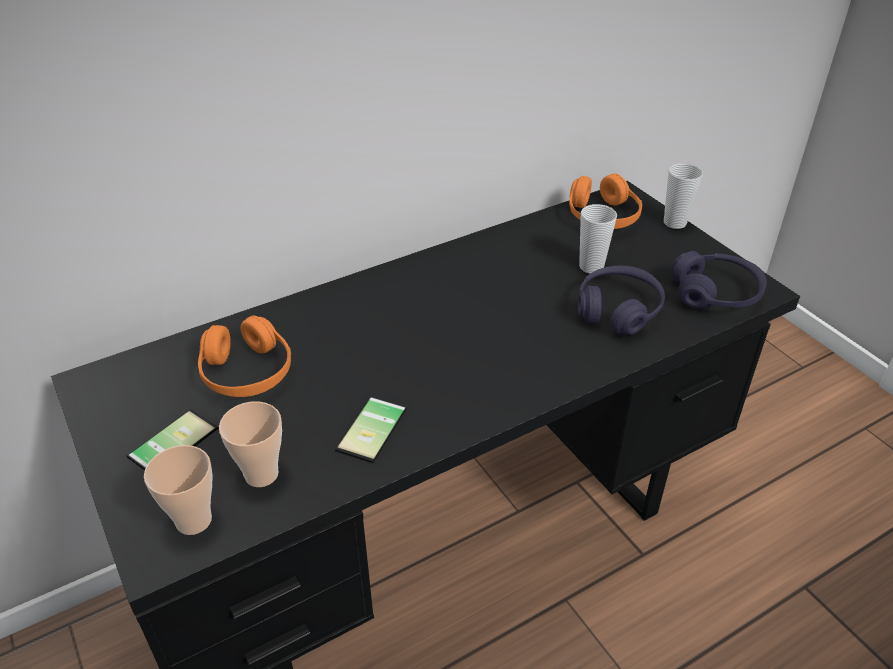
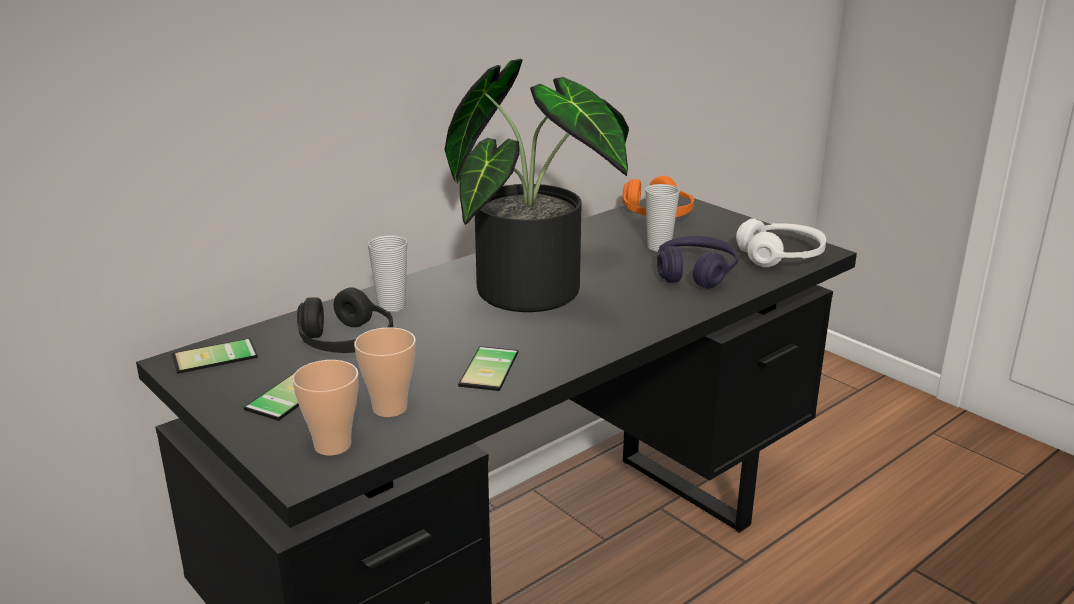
camera: 10 degrees left, 15 degrees down
(121, 381) = (215, 358): none -> phone
(247, 372) = (346, 342): orange headphones -> black headphones
(455, 319) = (541, 290): none -> potted plant
(674, 223) = (725, 214): cup -> cup (392, 307)
(715, 294) = (780, 256): purple headphones -> white headphones

